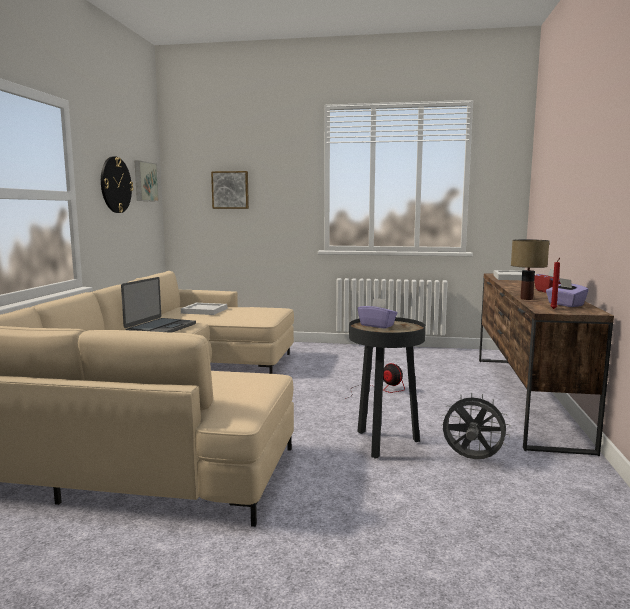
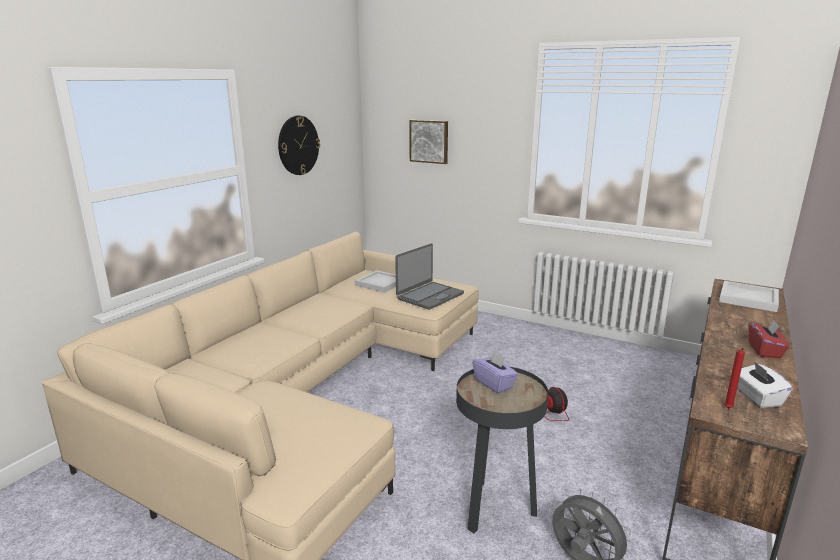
camera: 20 degrees right, 10 degrees up
(144, 181) = (338, 133): picture -> none
(160, 328) = (318, 311): laptop -> laptop (429, 296)
(525, 299) = (712, 368): table lamp -> none
(565, 304) = (757, 397): purple tissue box -> white tissue box

